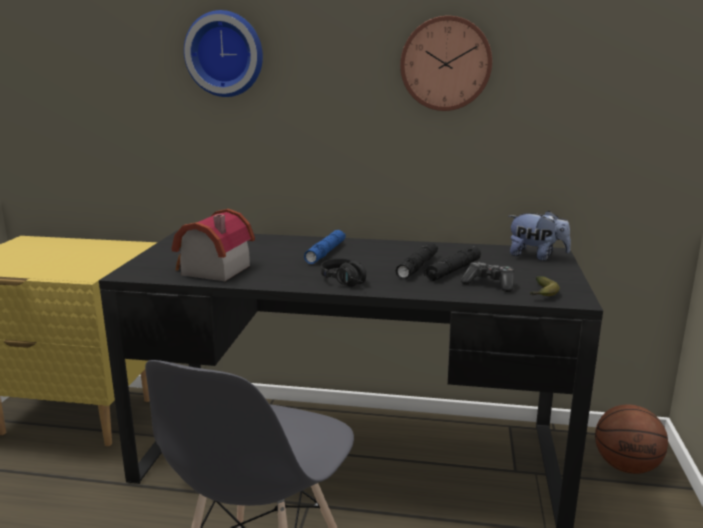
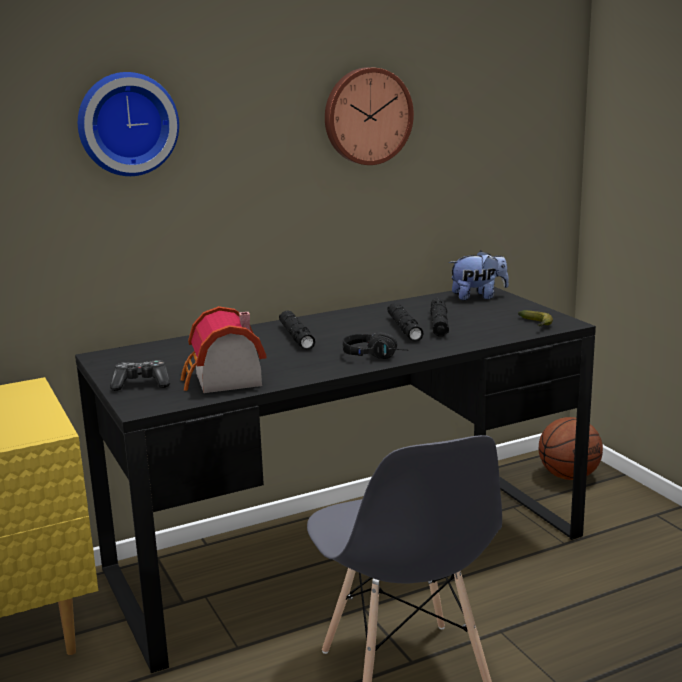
camera: 35 degrees left, 0 degrees up
(325, 252) = (296, 337): blue flashlight -> black flashlight
(489, 284) = (487, 328): game controller -> game controller (141, 384)

